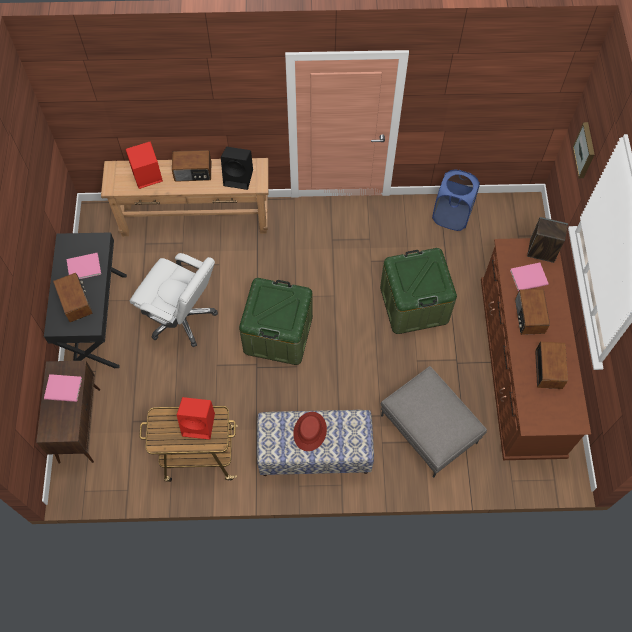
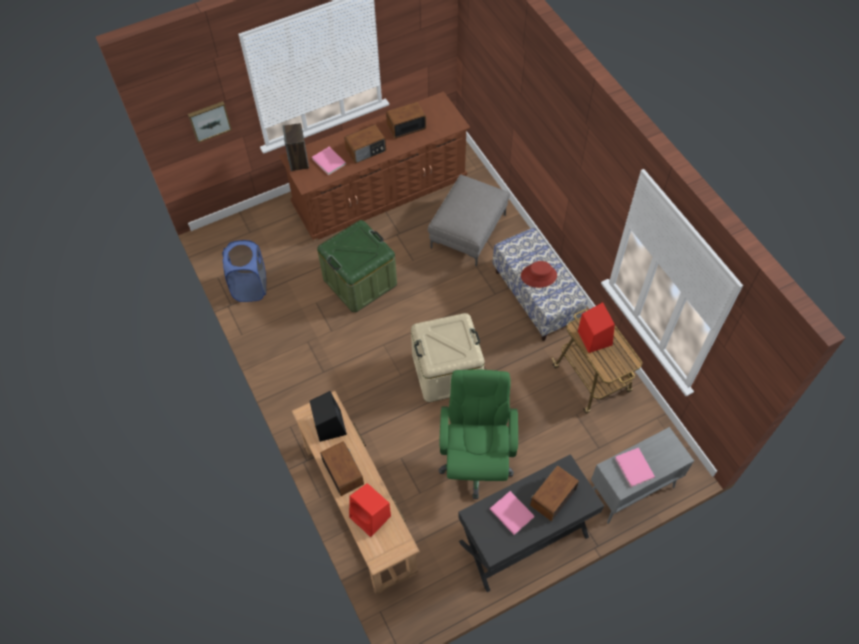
camera: 115 degrees left, 5 degrees down
(79, 424) = (630, 491): brown cabinet -> grey cabinet
(182, 317) = (476, 461): white office chair -> green office chair
(278, 334) = (446, 372): green storage box -> beige storage box

